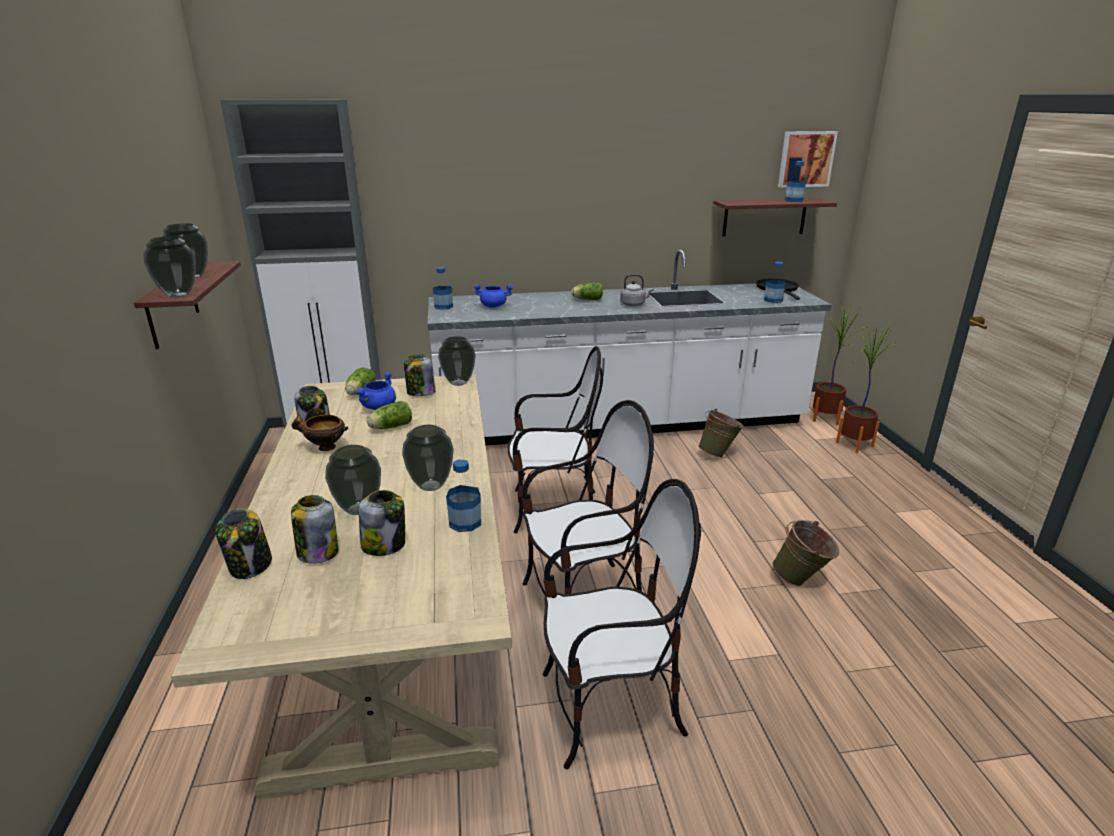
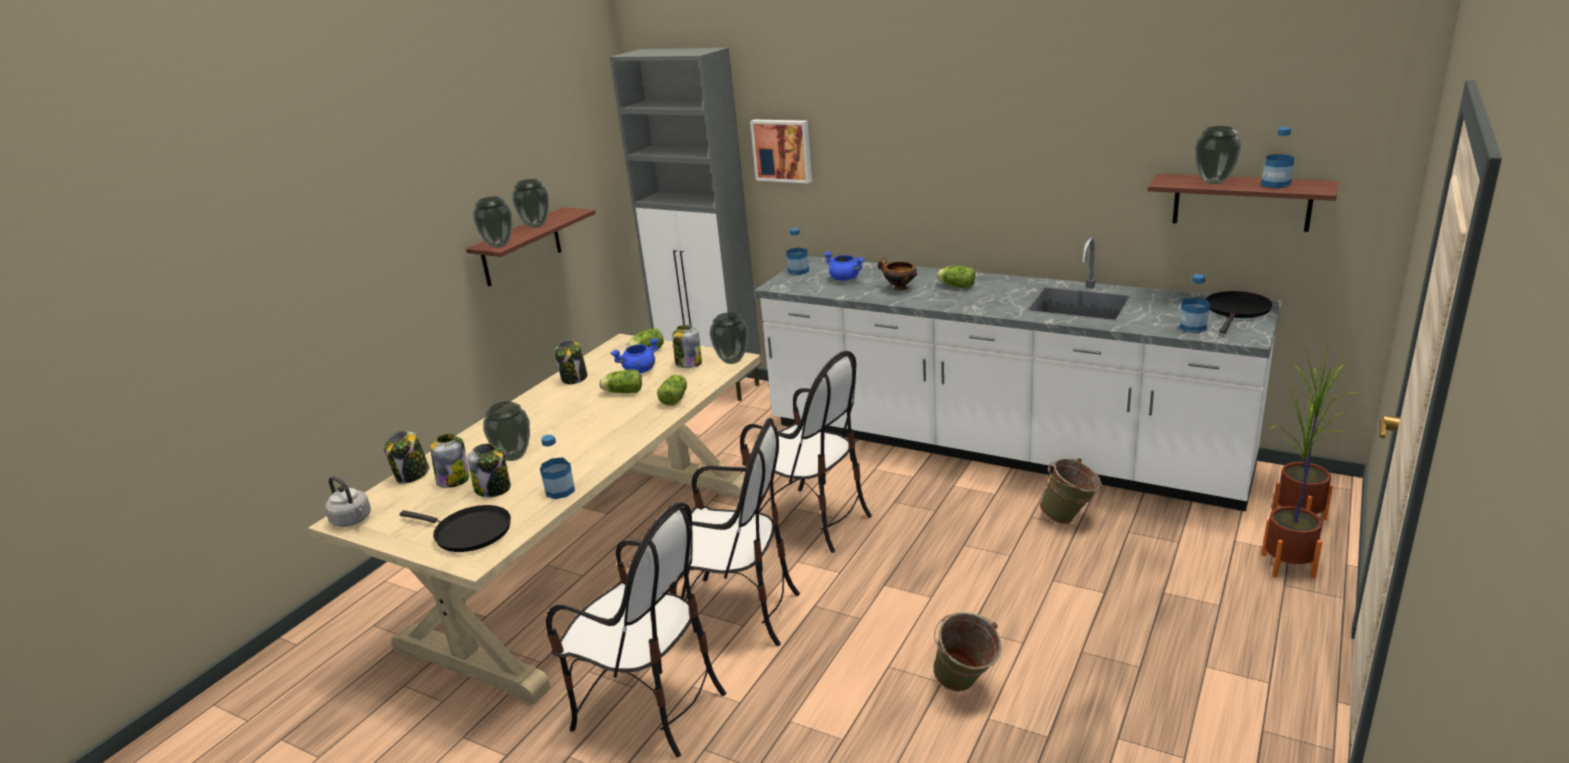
camera: 40 degrees right, 0 degrees up
(325, 448) = (558, 398): bowl -> bowl (898, 288)
(424, 594) = (468, 532): none -> black frying pan
(430, 486) = (578, 453): vase -> vase (1213, 182)
(453, 420) = (675, 398): none -> lettuce
(634, 304) = (997, 302): grey kettle -> grey kettle (353, 520)
(805, 159) = (1311, 122): picture -> picture (782, 150)

